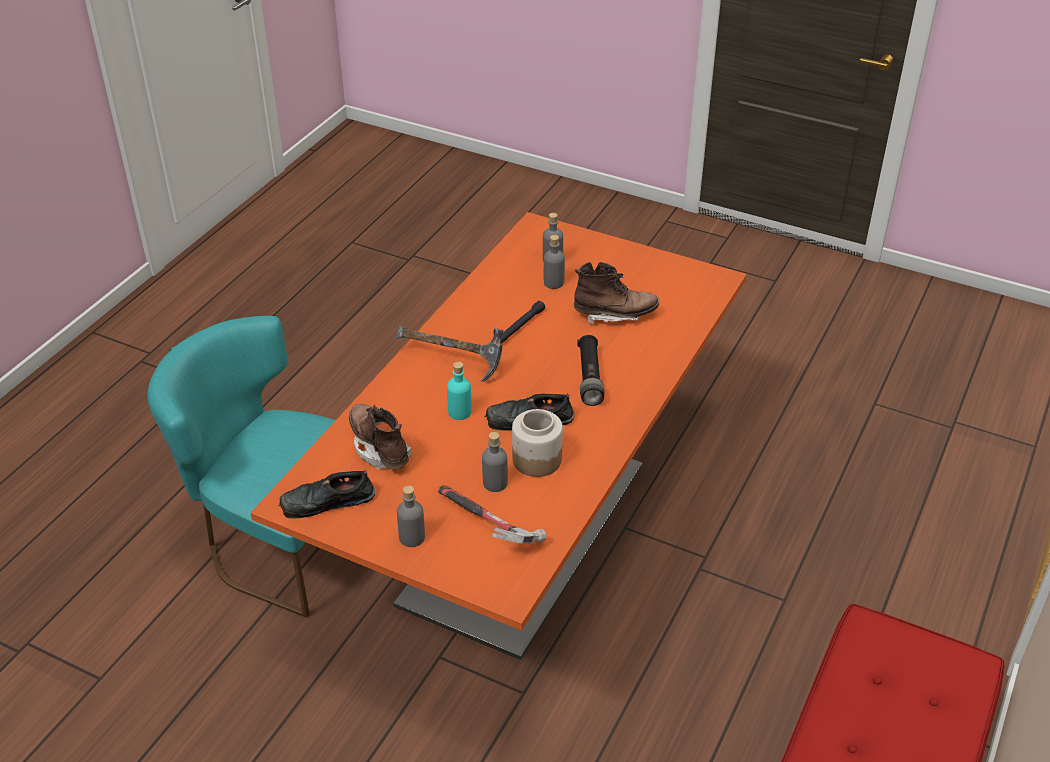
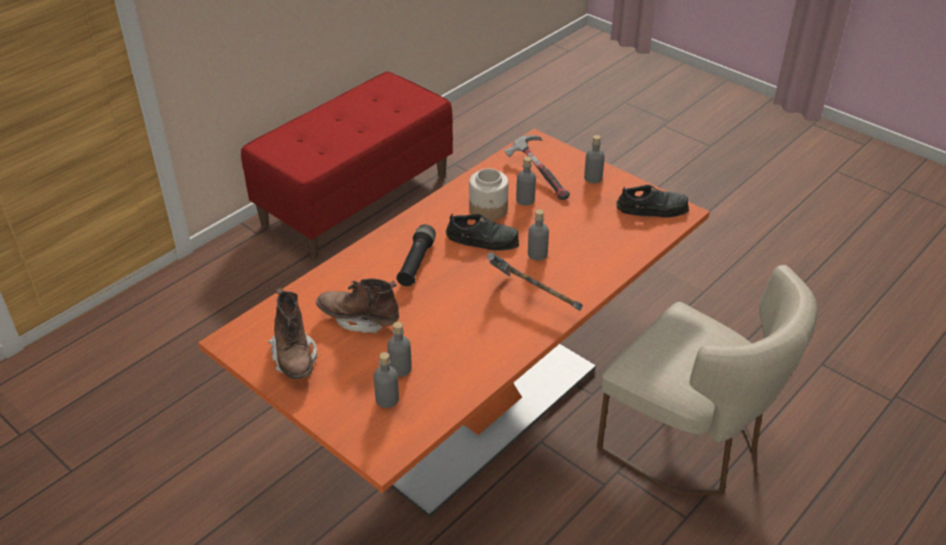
camera: 165 degrees left, 0 degrees up
(280, 542) = (690, 445): turquoise chair -> beige chair
(379, 448) = (608, 237): brown boot -> brown boot (294, 358)
(460, 412) = (537, 254): turquoise bottle -> grey bottle
(520, 327) = (456, 323): black flashlight -> none

